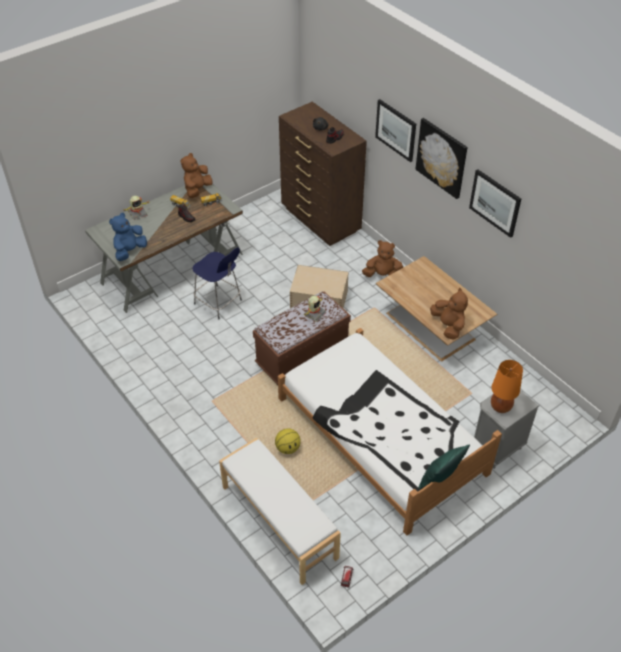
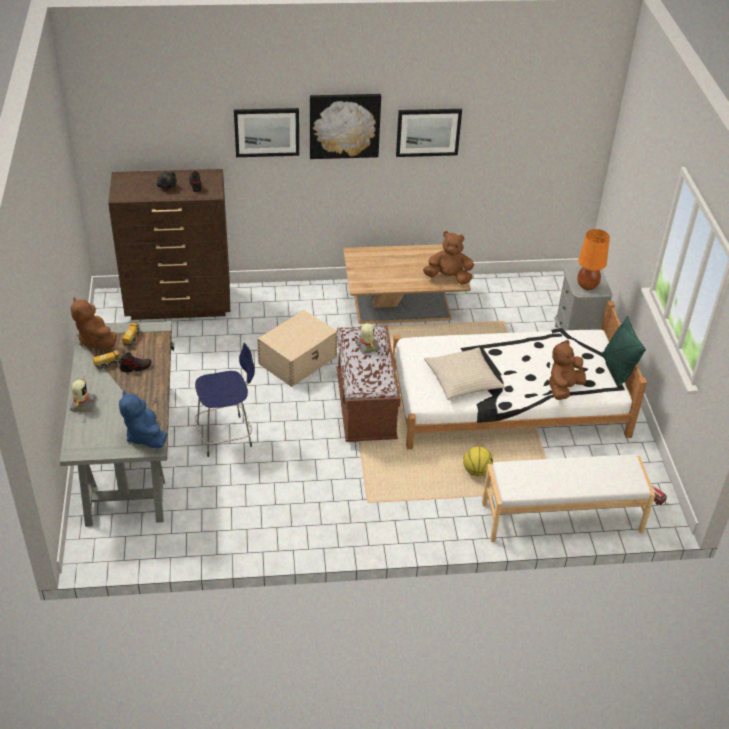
camera: 60 degrees left, 5 degrees down
(341, 386) = (462, 380): none -> beige pillow
(382, 276) = (306, 301): brown plush toy -> brown plush toy (563, 388)

